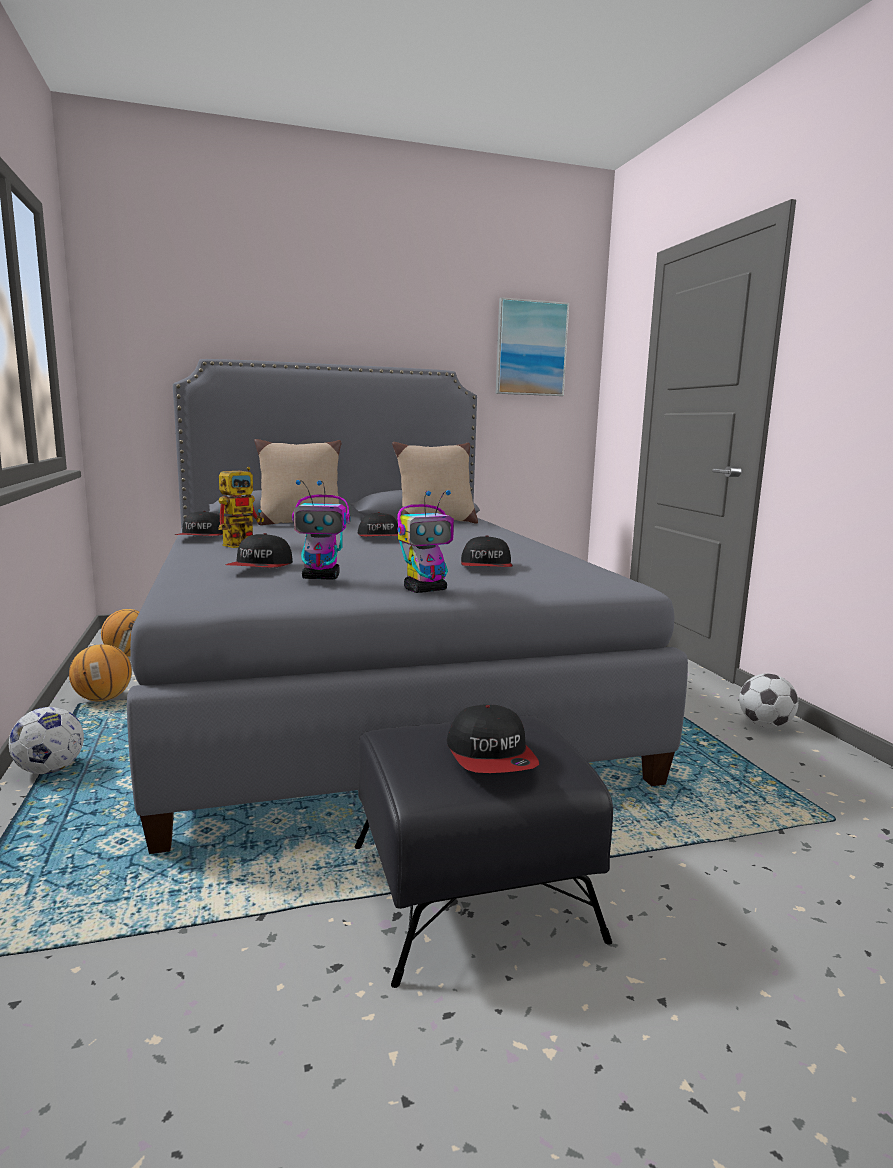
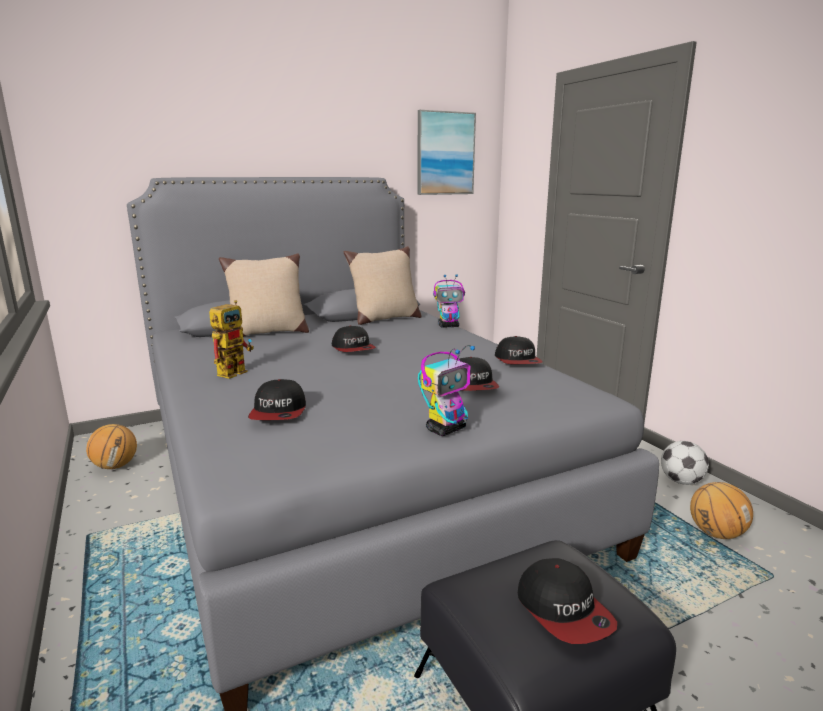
camera: 10 degrees left, 5 degrees up
(50, 770) = (88, 625): football -> none
(103, 699) = (109, 525): basketball -> basketball (716, 533)
(202, 537) = (189, 362): cap -> cap (518, 360)
(322, 577) = (346, 423): toy robot -> toy robot (449, 326)

